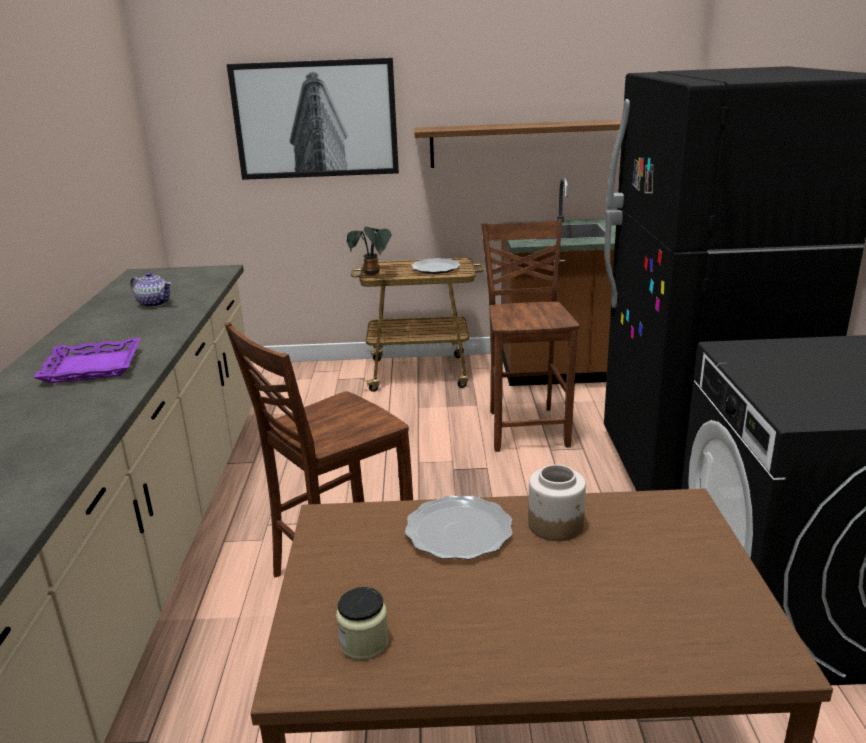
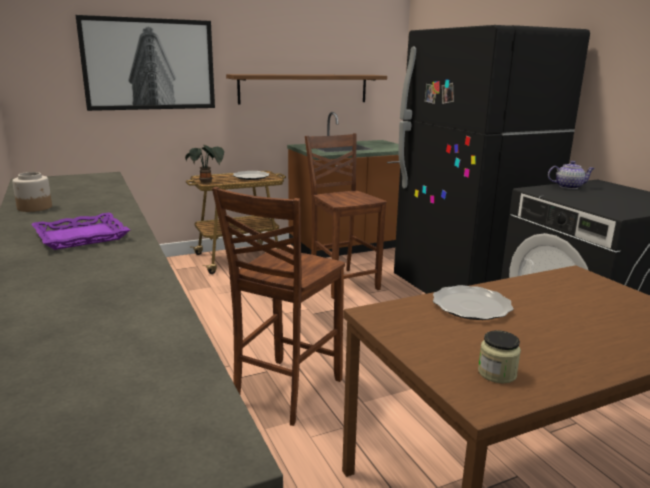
camera: 25 degrees left, 5 degrees down
(154, 303) = (76, 196): teapot -> teapot (568, 187)
(556, 525) = (523, 293): jar -> jar (35, 207)

